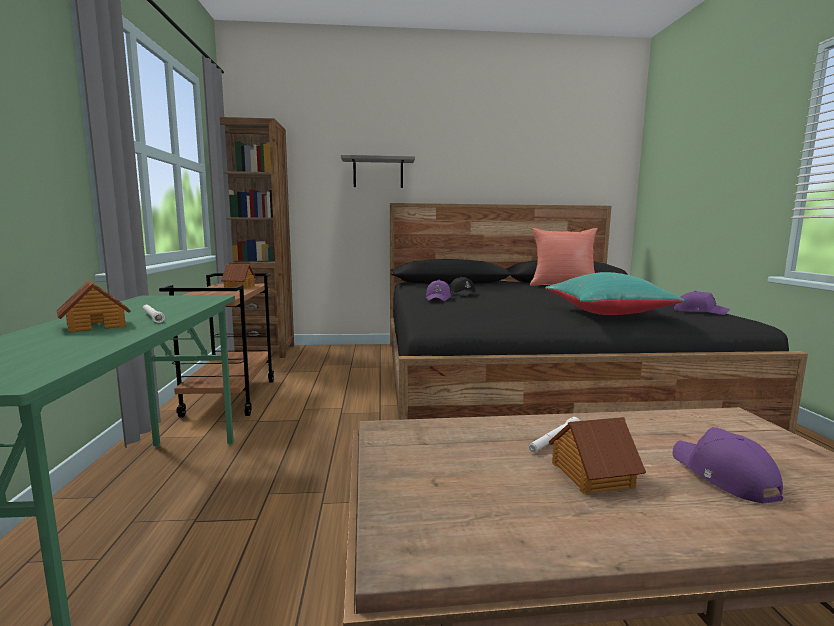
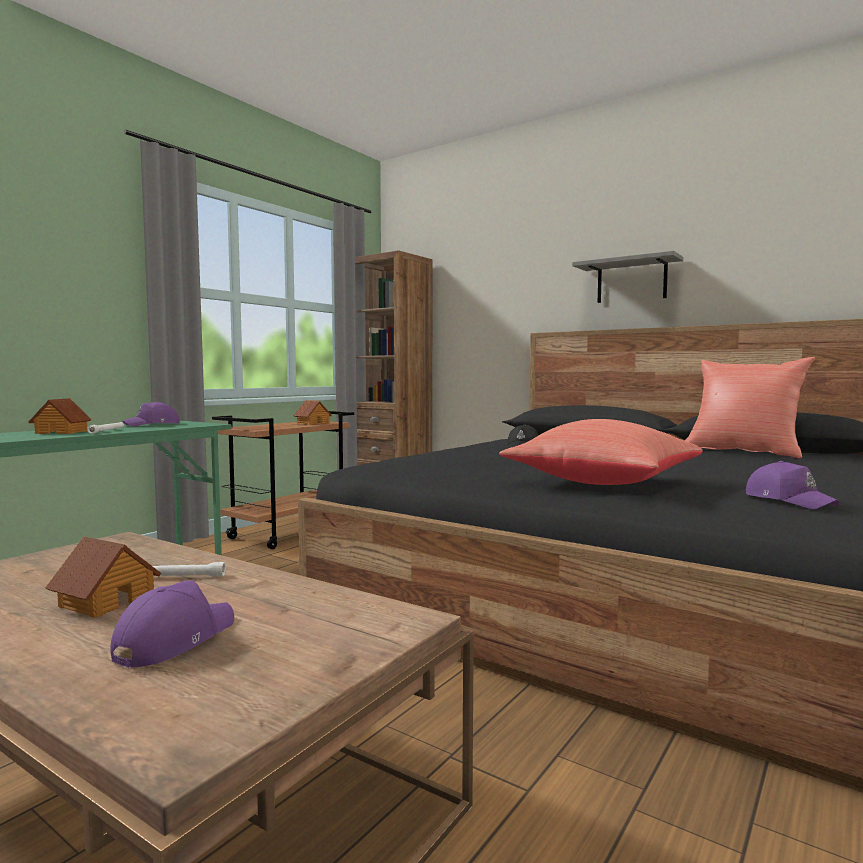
camera: 40 degrees right, 5 degrees down
(378, 173) = (524, 297): grey shelf -> grey shelf (631, 281)
(438, 298) = (470, 449): purple cap -> purple cap (153, 424)
(608, 314) = (600, 484): turquoise pillow -> red pillow

